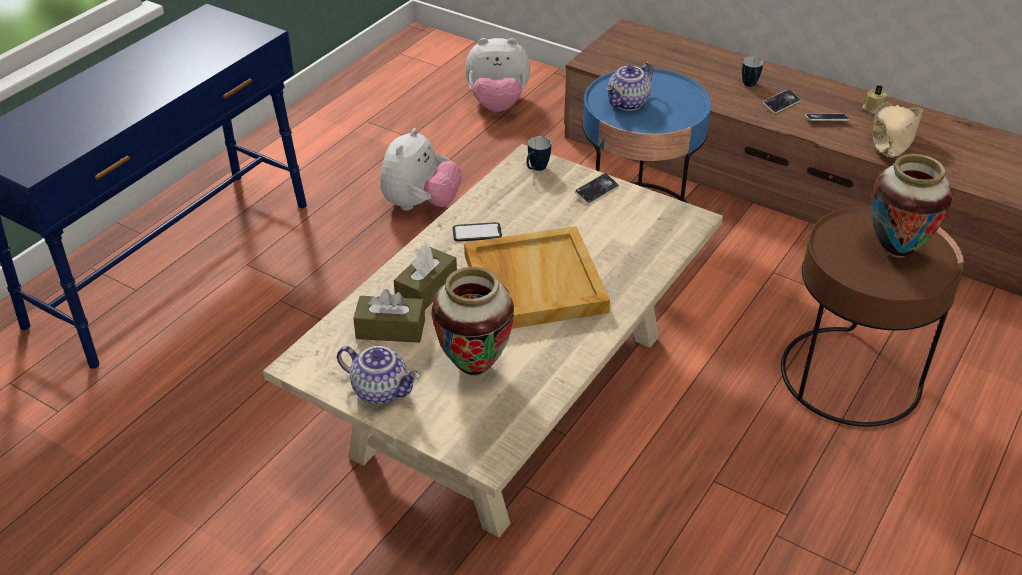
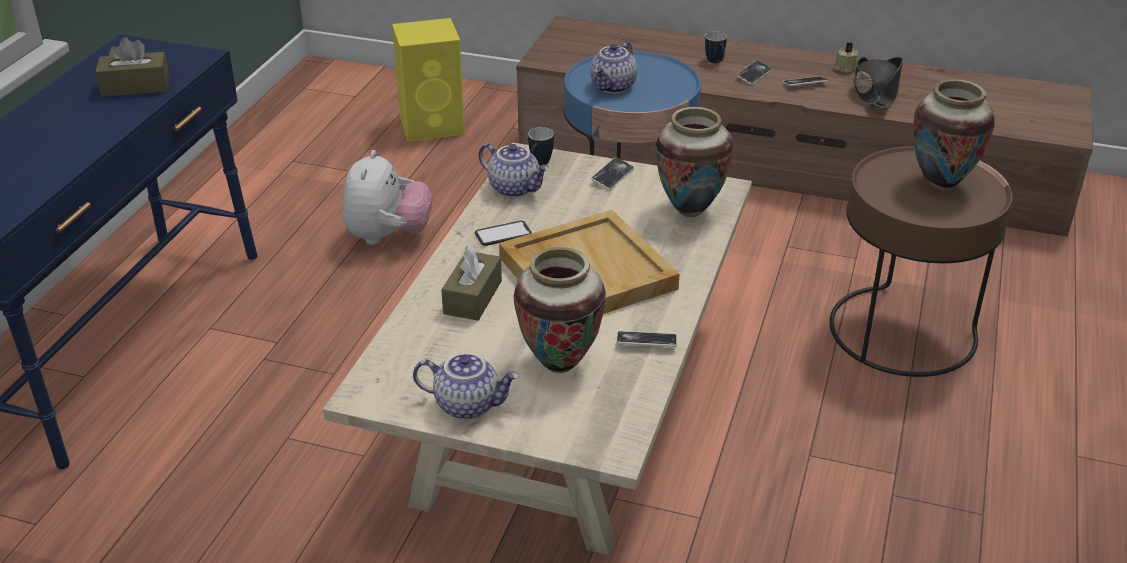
camera: 15 degrees left, 5 degrees down
(390, 329) = (451, 343): brown tissue box -> brown tissue box (136, 86)
(497, 104) = (434, 125): plush toy -> yellow speaker
(505, 190) = (515, 188): none -> teapot
(558, 360) = (646, 342): none -> phone
(652, 237) = (689, 211): none -> vase
(892, 137) = (875, 91): beige hat -> black hat

